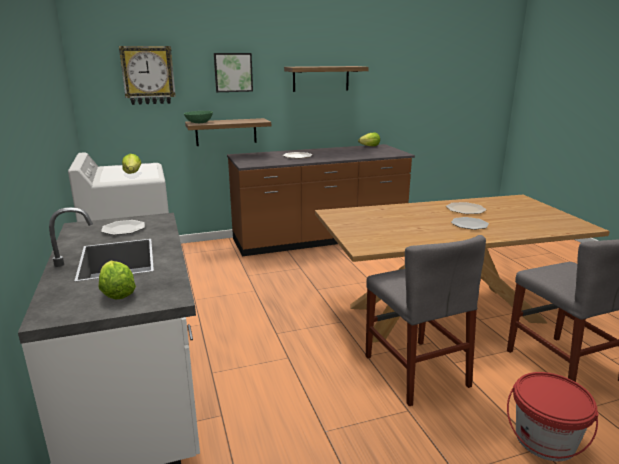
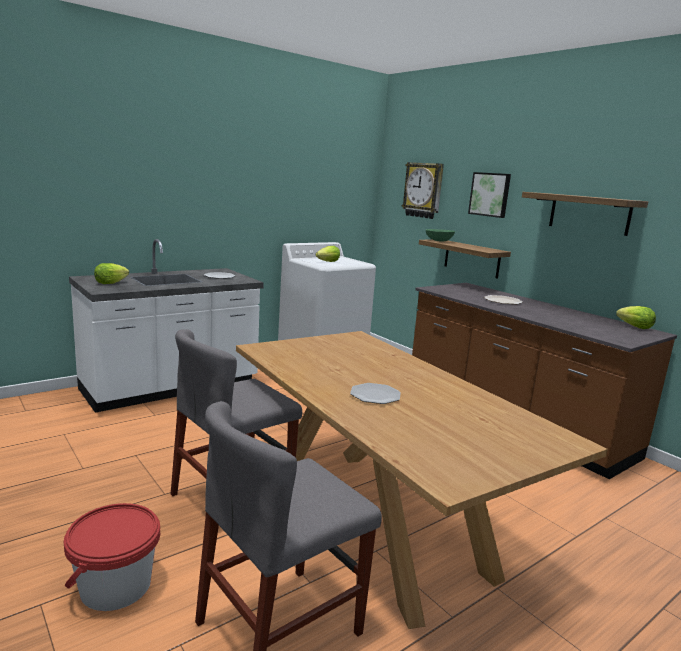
camera: 70 degrees right, 5 degrees down
(465, 209) = (444, 396): plate -> none

